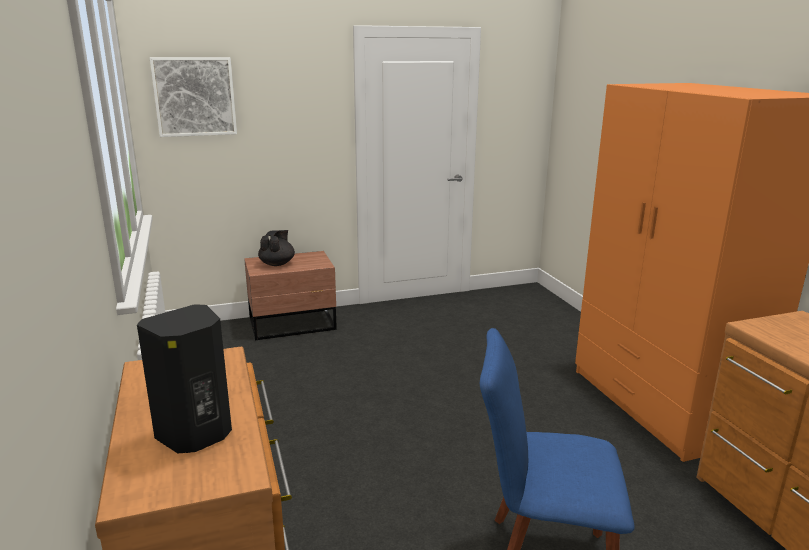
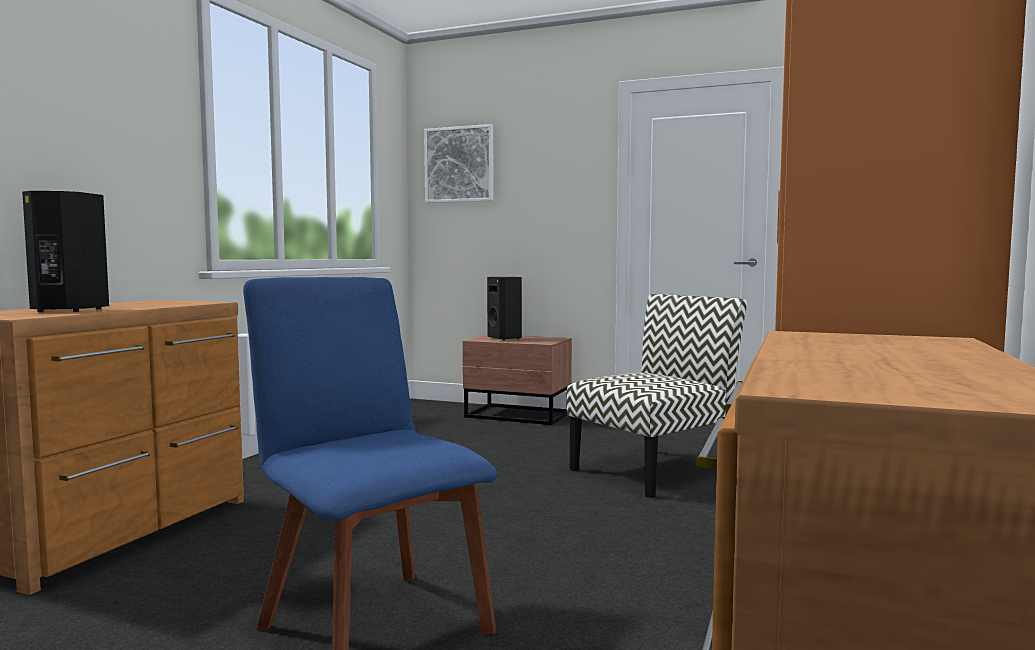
camera: 40 degrees right, 15 degrees down
(277, 264) = (505, 338): black teapot -> black speaker
(468, 358) = (652, 471): none -> chair

